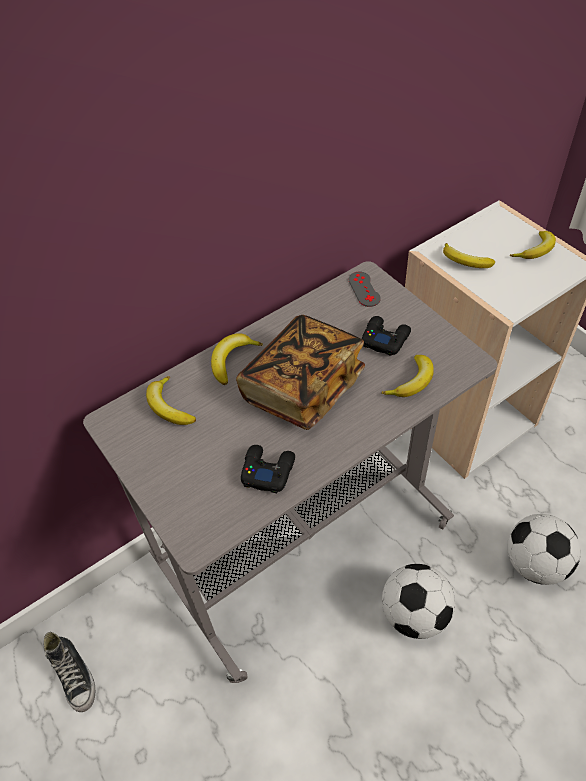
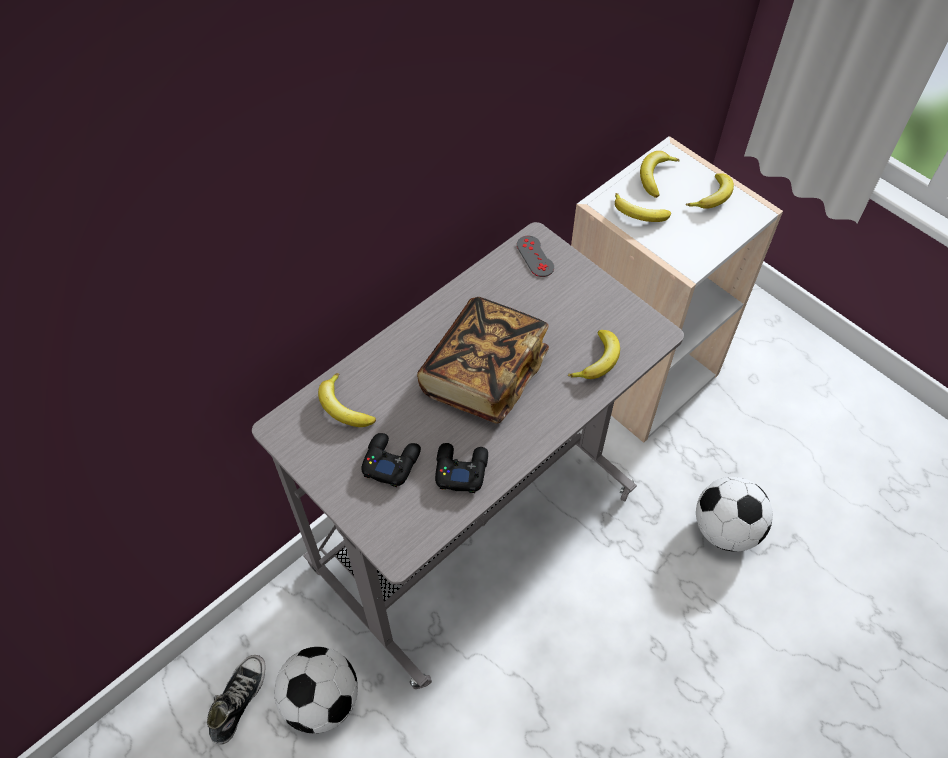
camera: 10 degrees left, 5 degrees up
(75, 675) = (238, 700): shoe -> shoe turned 120 degrees counterclockwise
(232, 360) = (403, 349): banana -> banana (655, 176)
(385, 339) = (564, 313): black game controller -> black game controller (390, 461)
(414, 613) = (603, 595): football -> football (322, 699)

